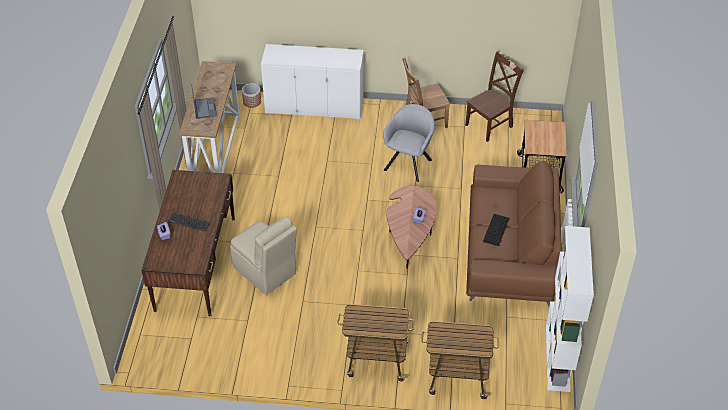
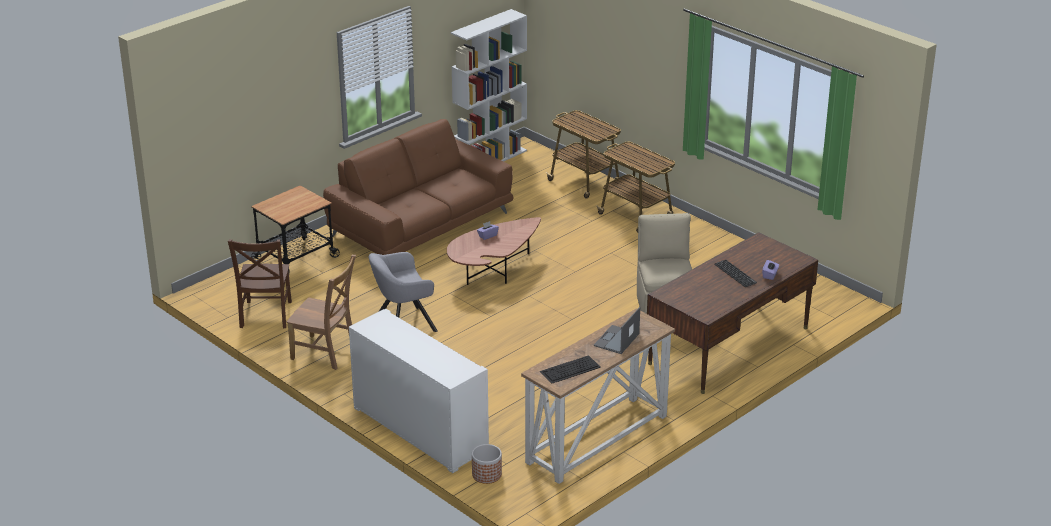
camera: 140 degrees left, 15 degrees down
(490, 125) = (265, 316): brown chair -> brown chair turned 90 degrees counterclockwise
(496, 229) = (438, 190): keyboard -> keyboard (569, 369)

